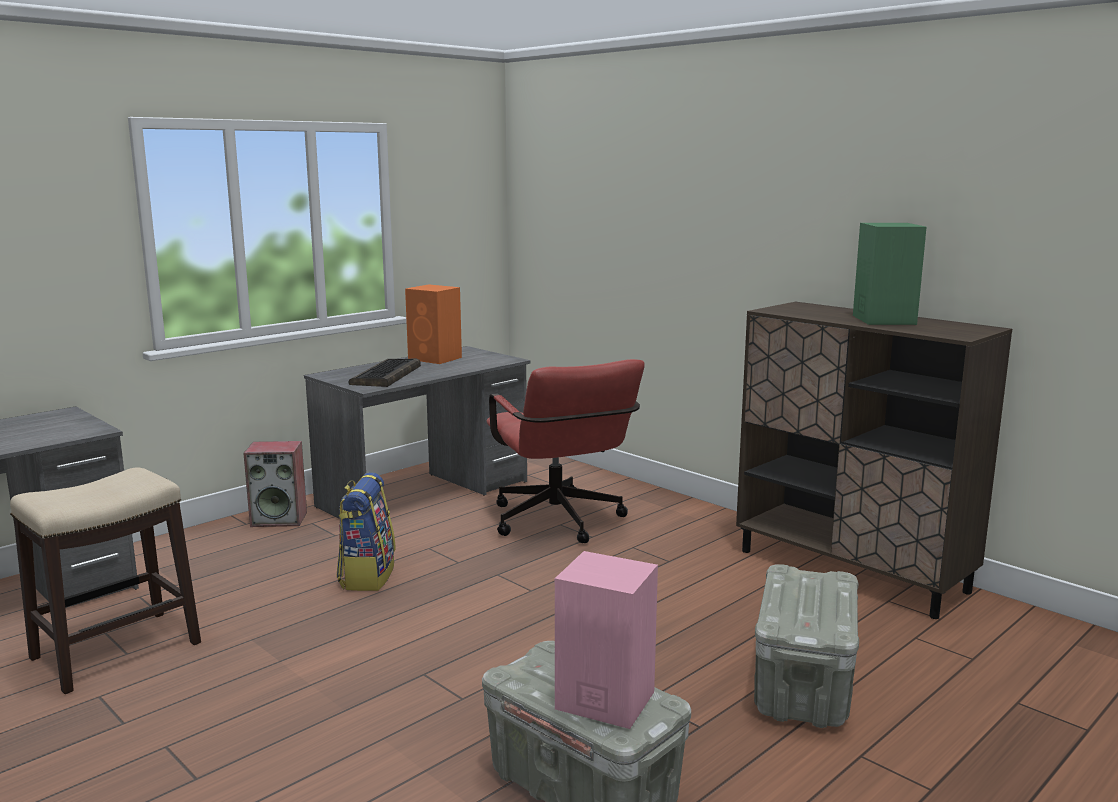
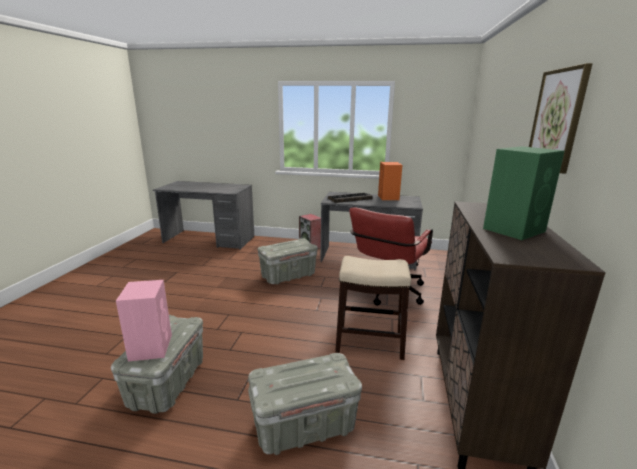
camera: 55 degrees right, 5 degrees up
(115, 651) = (202, 263): stool -> stool (369, 341)
(367, 576) = (288, 275): backpack -> grey storage box
(839, 189) = (557, 119): none -> picture

